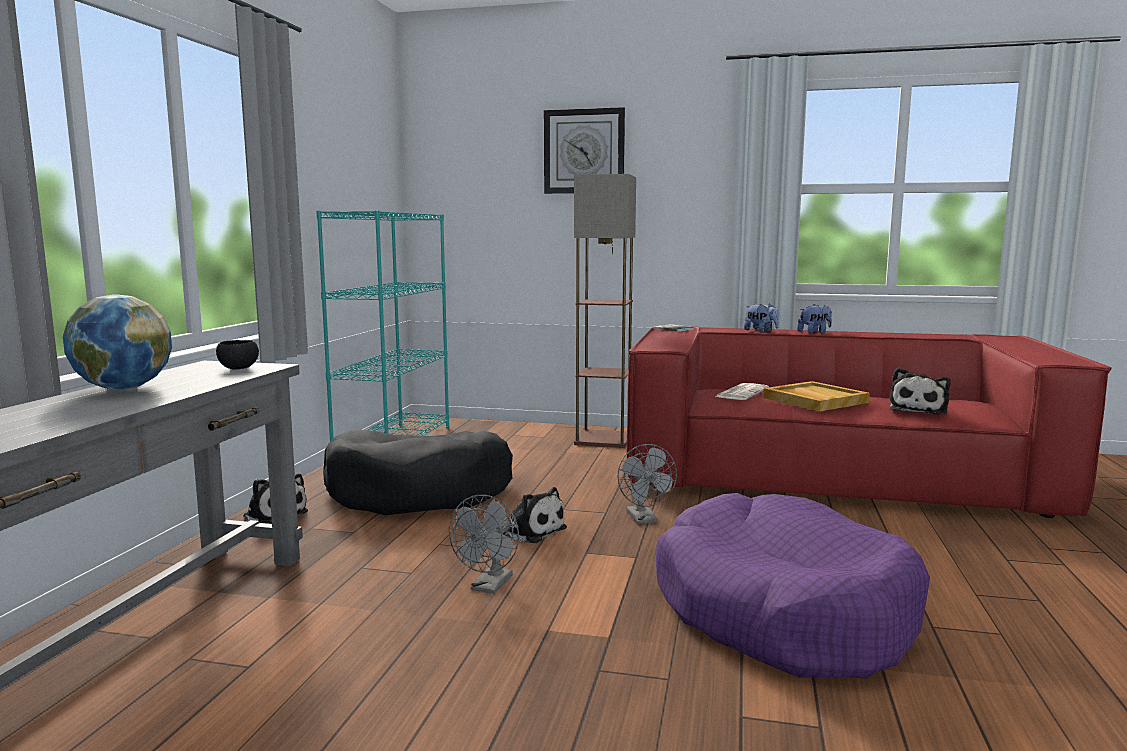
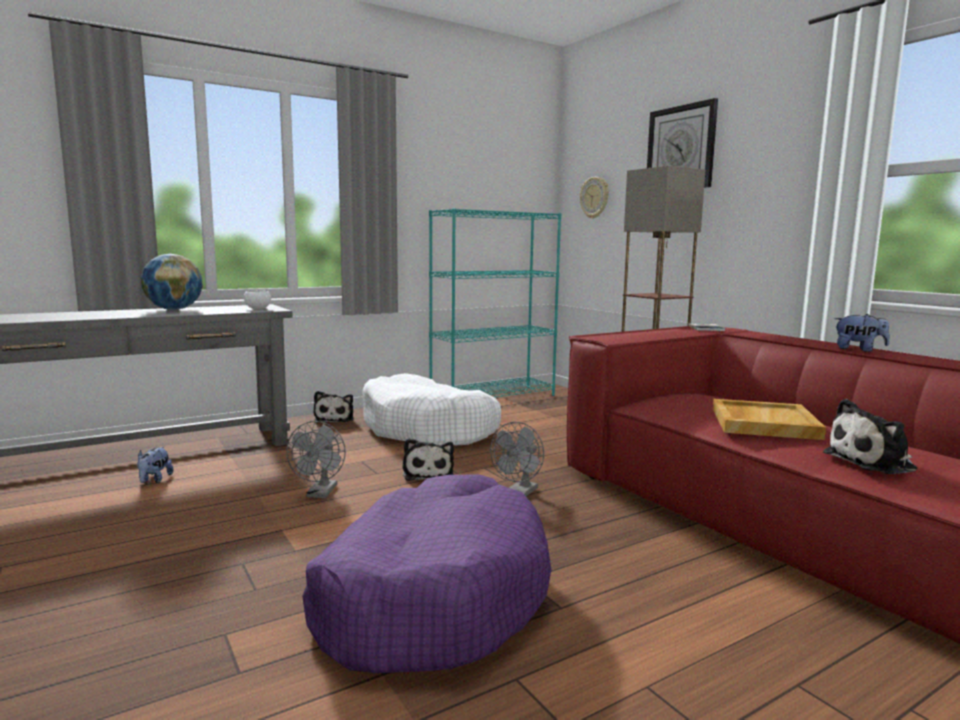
camera: 45 degrees right, 0 degrees up
(238, 368) = (258, 308): black bowl -> white bowl
(419, 492) = (429, 429): black dog bed -> white dog bed
(466, 196) = (595, 197): none -> wall clock
(489, 587) = (320, 494): grey fan -> grey fan turned 60 degrees counterclockwise
(741, 392) = (707, 401): newspaper -> none
(761, 331) = (794, 341): plush toy -> plush toy (154, 480)

